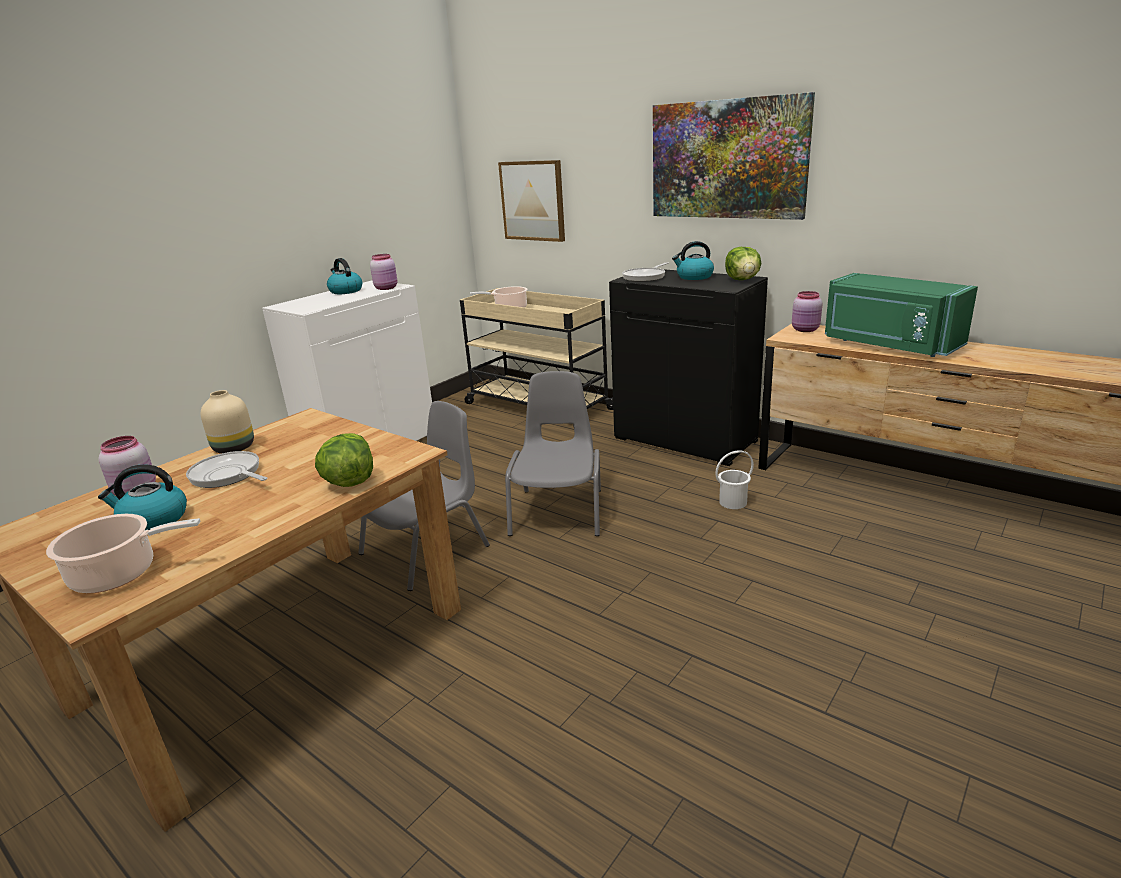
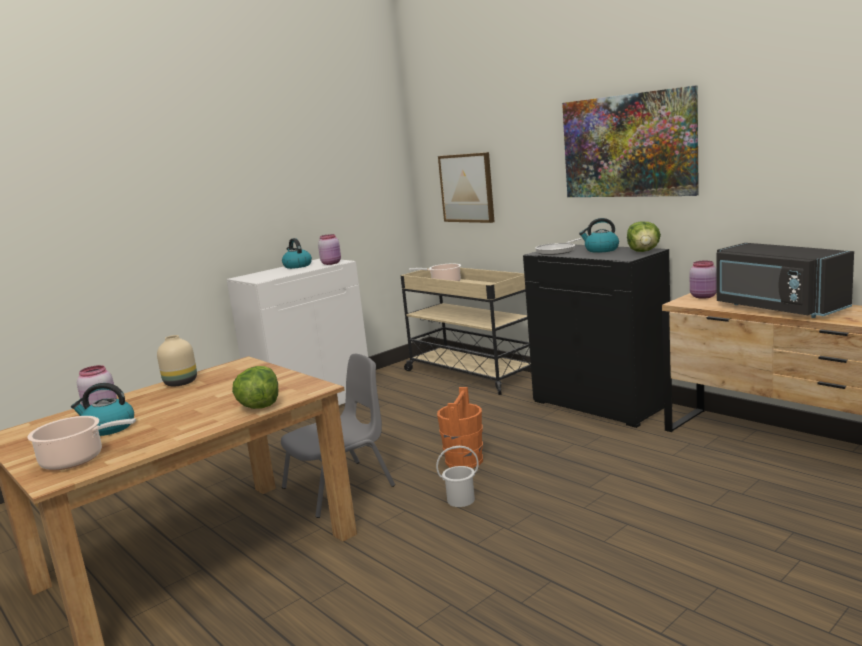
camera: 10 degrees right, 10 degrees down
(228, 475) = (170, 400): frying pan -> none
(559, 511) = (464, 460): grey chair -> orange bucket
(732, 502) = (629, 458): white bucket -> white bucket (460, 500)
(889, 345) = (776, 308): green microwave -> black microwave

